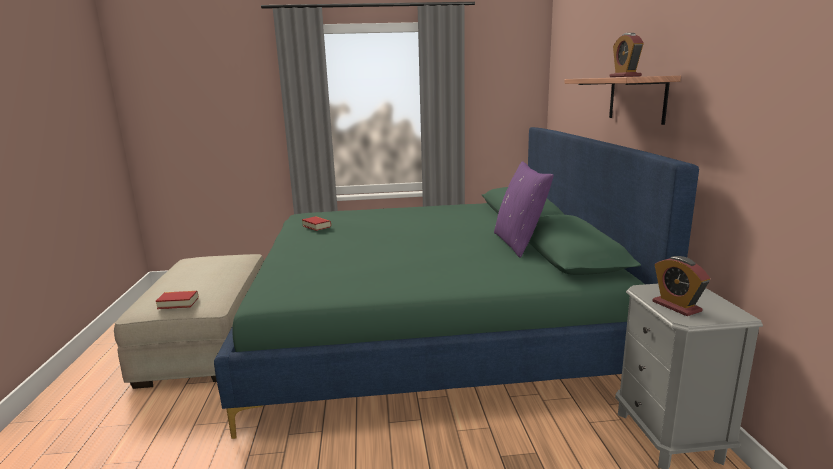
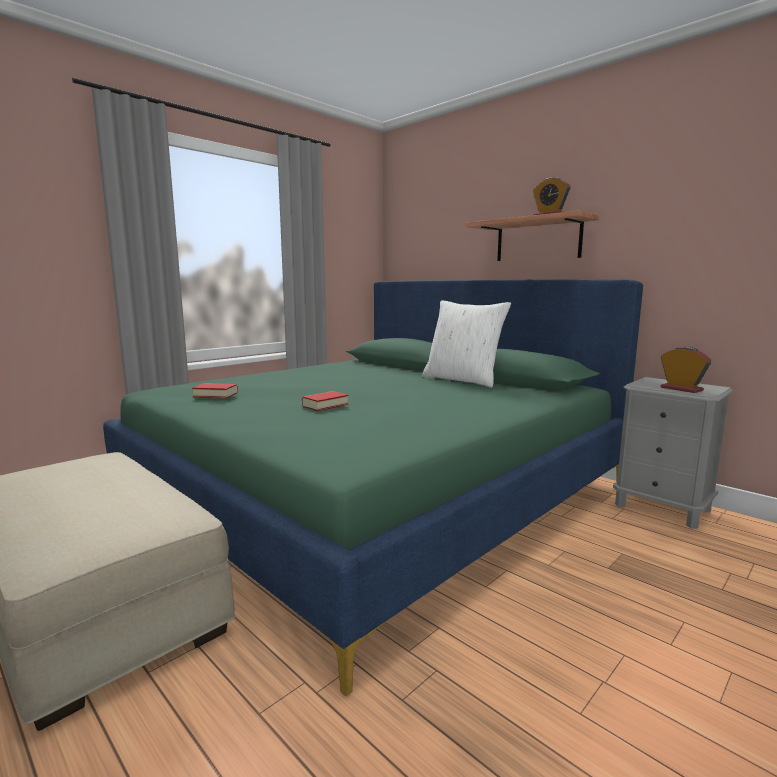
camera: 40 degrees left, 5 degrees down
(178, 303) = (116, 529): book -> book (325, 405)
(519, 243) = (463, 380): purple pillow -> white pillow
(676, 306) = (681, 389): alarm clock -> alarm clock turned 150 degrees counterclockwise

